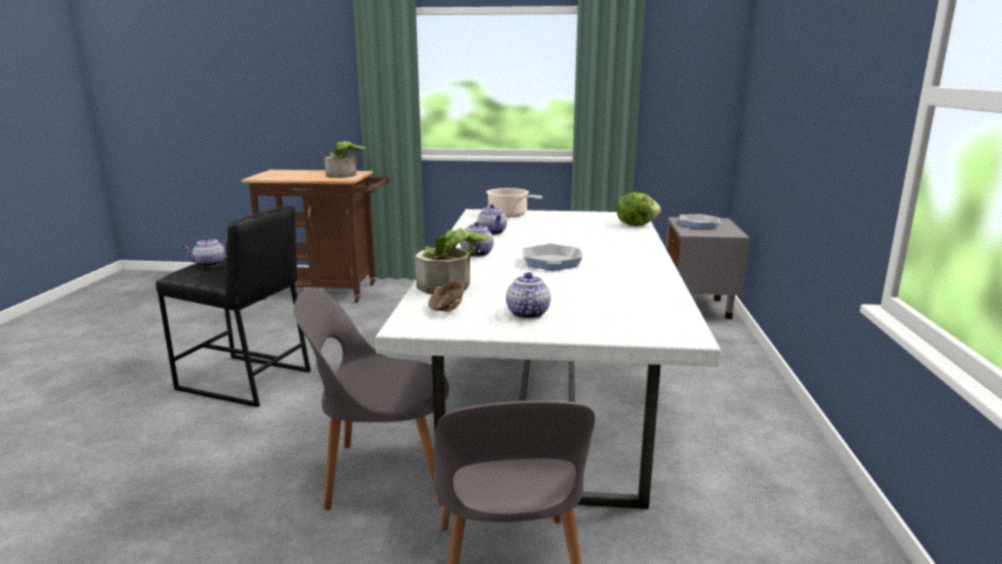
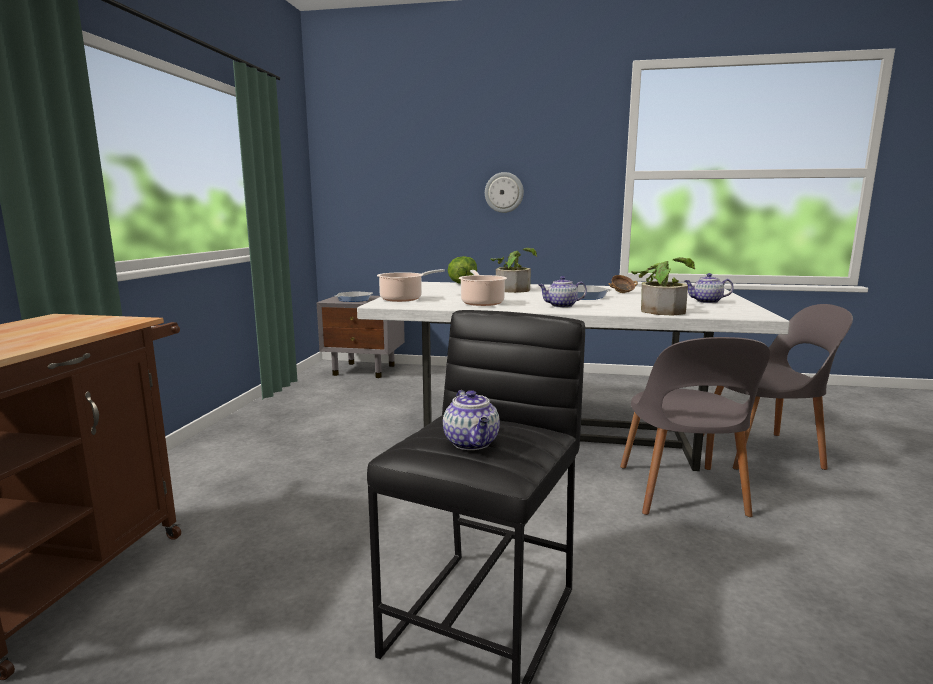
camera: 85 degrees left, 5 degrees down
(345, 175) = (82, 321): potted plant -> potted plant (513, 289)
(446, 310) = (720, 311): bowl -> bowl (622, 293)
(492, 232) = (481, 302): teapot -> cooking pot
(822, 113) = (504, 192): none -> wall clock

